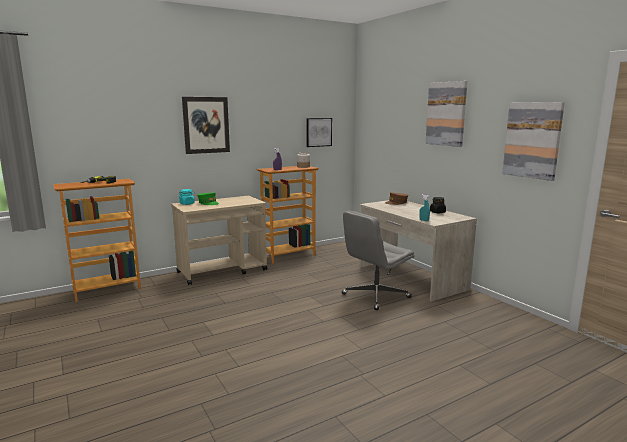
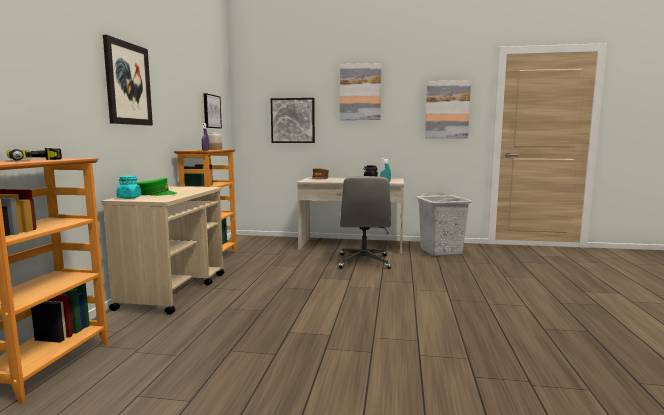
camera: 50 degrees left, 5 degrees down
(393, 140) = (293, 120): none -> picture
(477, 314) = (440, 251): none -> grey laundry basket

